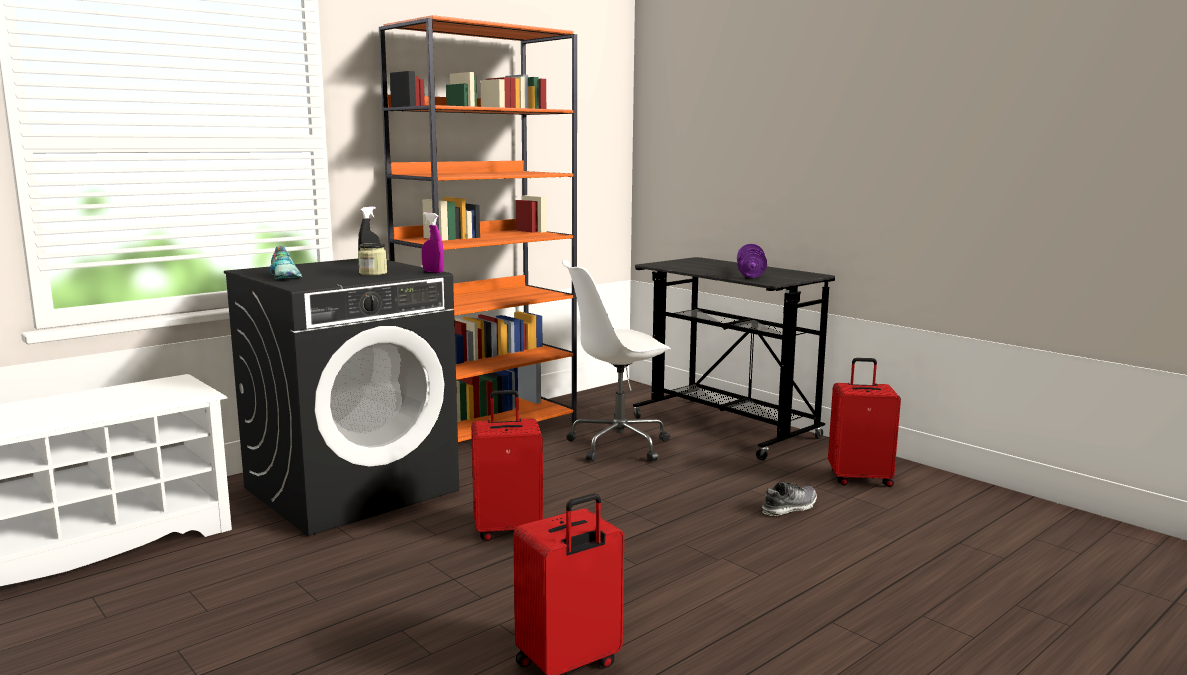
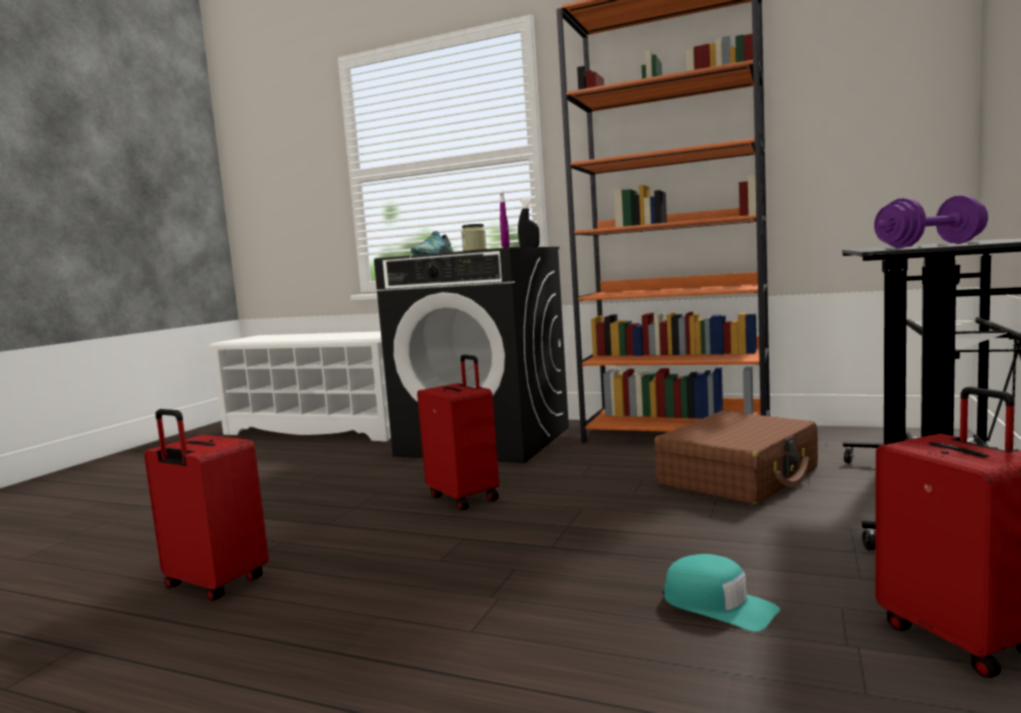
camera: 65 degrees right, 5 degrees down
(616, 446) = (739, 477): white office chair -> brown suitcase
(789, 508) = (718, 605): shoe -> turquoise cap

